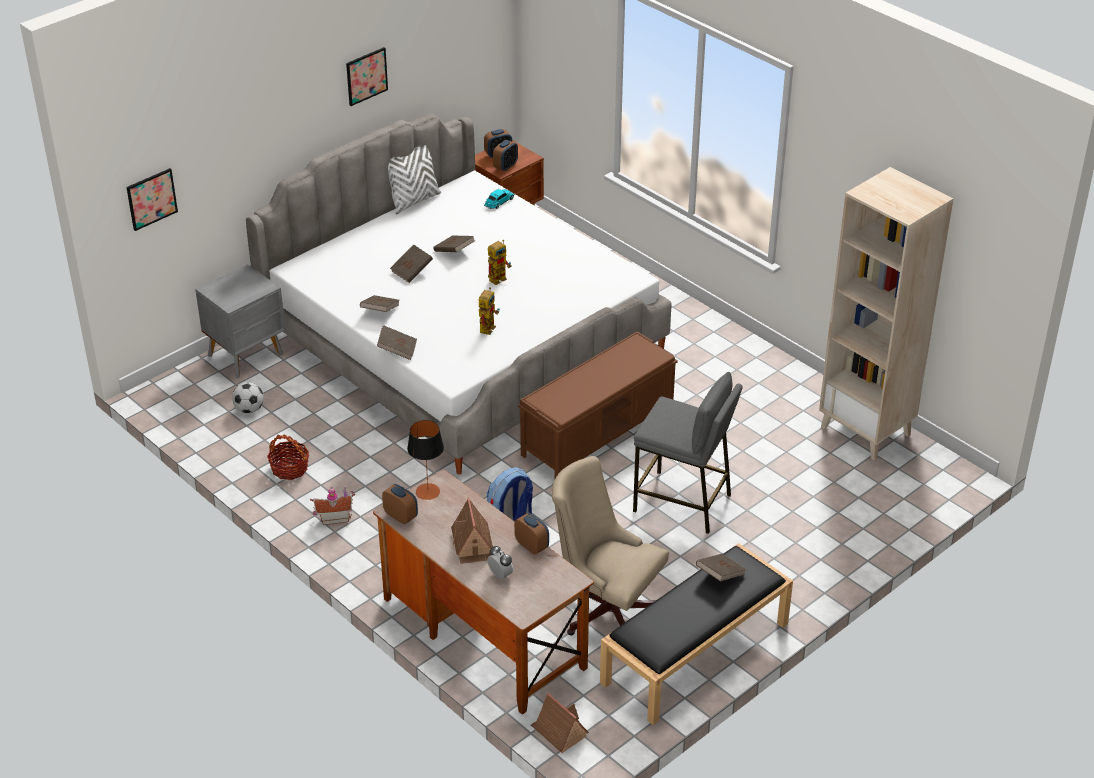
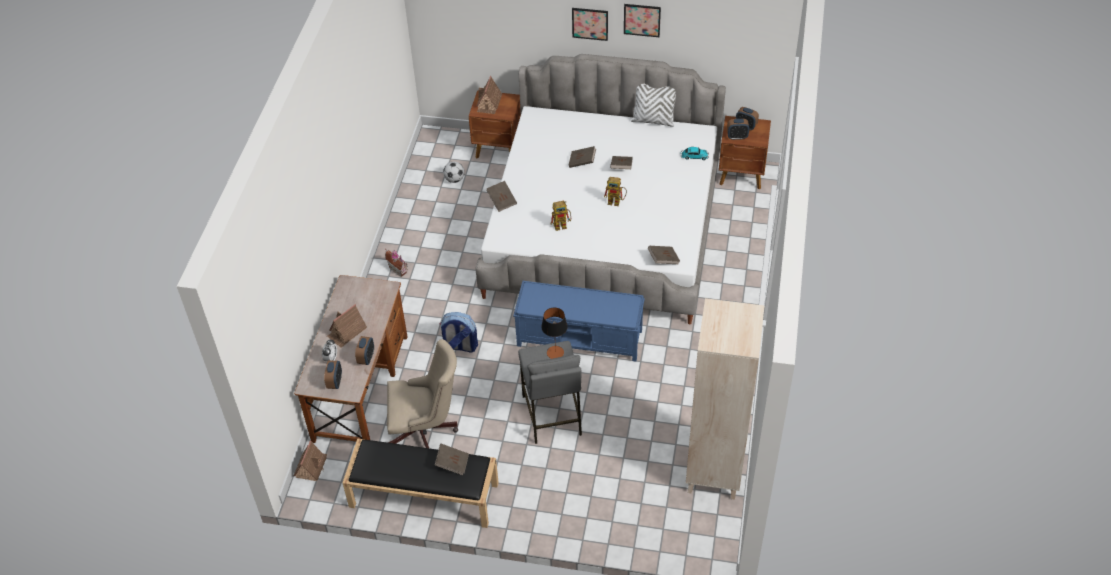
camera: 55 degrees right, 10 degrees up
(151, 199) = (452, 20): picture -> picture (590, 23)
(230, 290) = (489, 103): none -> toy house
(247, 355) = (499, 149): grey nightstand -> brown nightstand
(289, 468) = (422, 226): basket -> none
(380, 311) = (530, 172): brown book -> brown book (663, 259)
(401, 516) = (345, 289): alarm clock -> alarm clock (335, 382)
(428, 491) = (375, 287): table lamp -> table lamp (555, 352)
(598, 432) = (580, 338): brown bench -> blue bench
(606, 609) = (426, 432): beige office chair -> beige office chair turned 90 degrees clockwise

